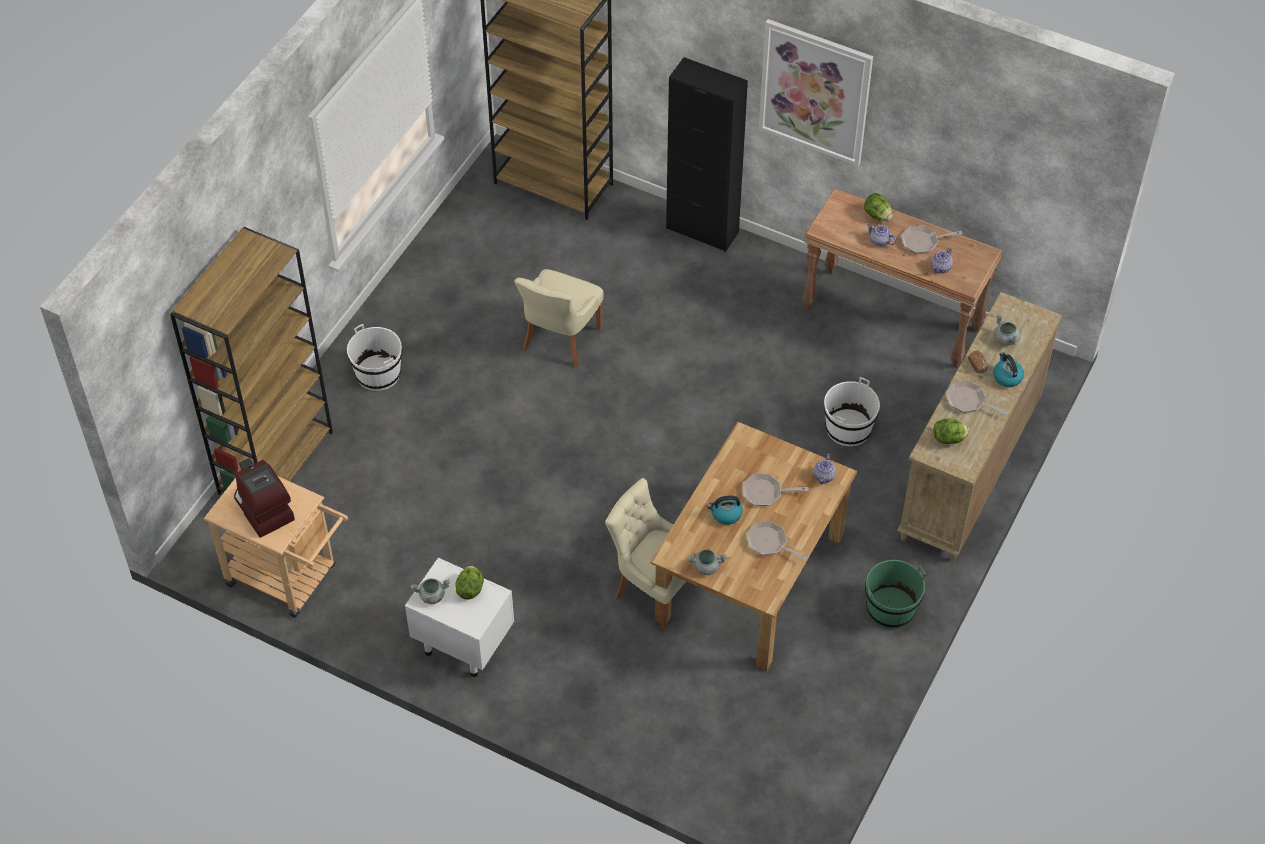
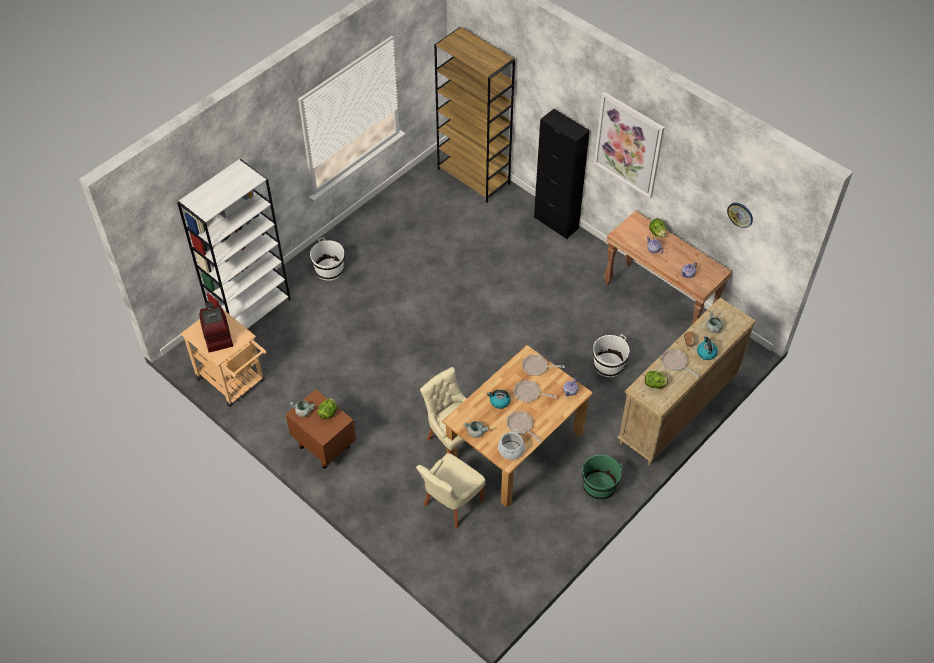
camera: 15 degrees right, 0 degrees up
(275, 462) = (251, 310): brown bookcase -> white bookcase
(462, 644) = (324, 446): white nightstand -> brown nightstand
(560, 340) = (445, 272): beige chair -> beige chair (451, 504)
(766, 581) = (511, 450): none -> cooking pot
(923, 242) = (681, 255): frying pan -> frying pan (537, 367)
(1008, 164) = (740, 214): none -> wall clock

